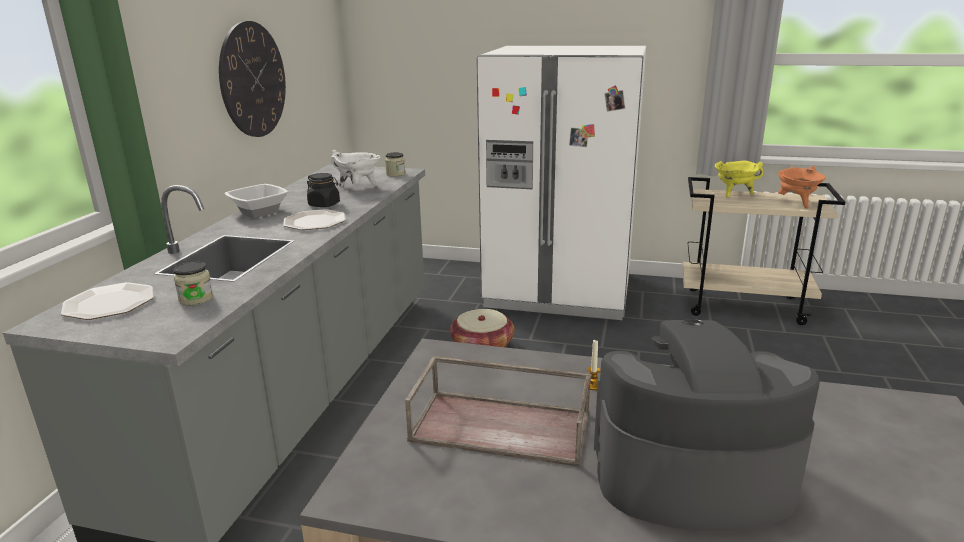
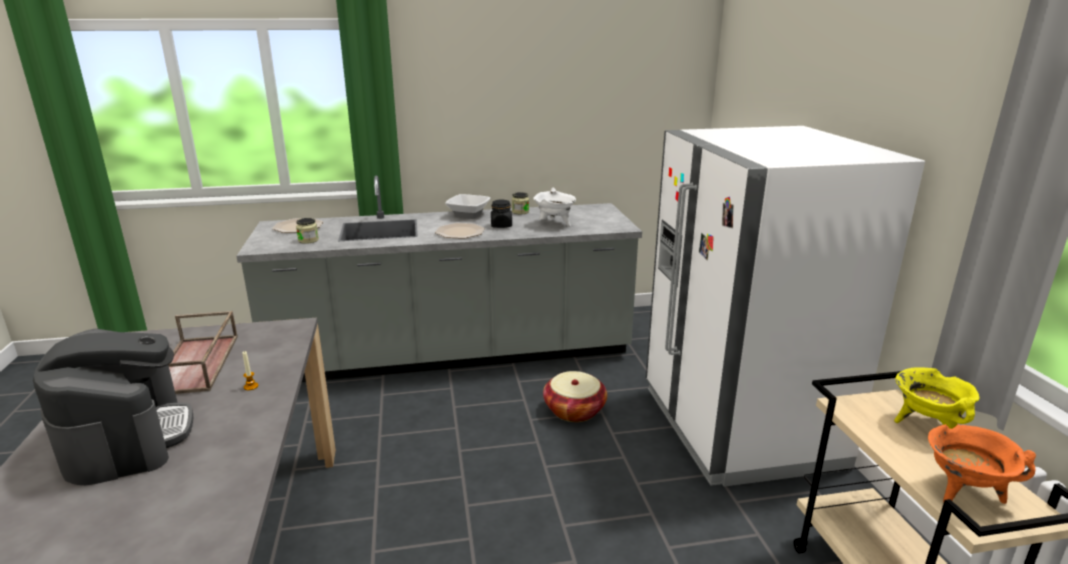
camera: 65 degrees right, 0 degrees up
(253, 80) = (547, 118): wall clock -> none
(395, 174) = (609, 226): jar -> jar (520, 212)

